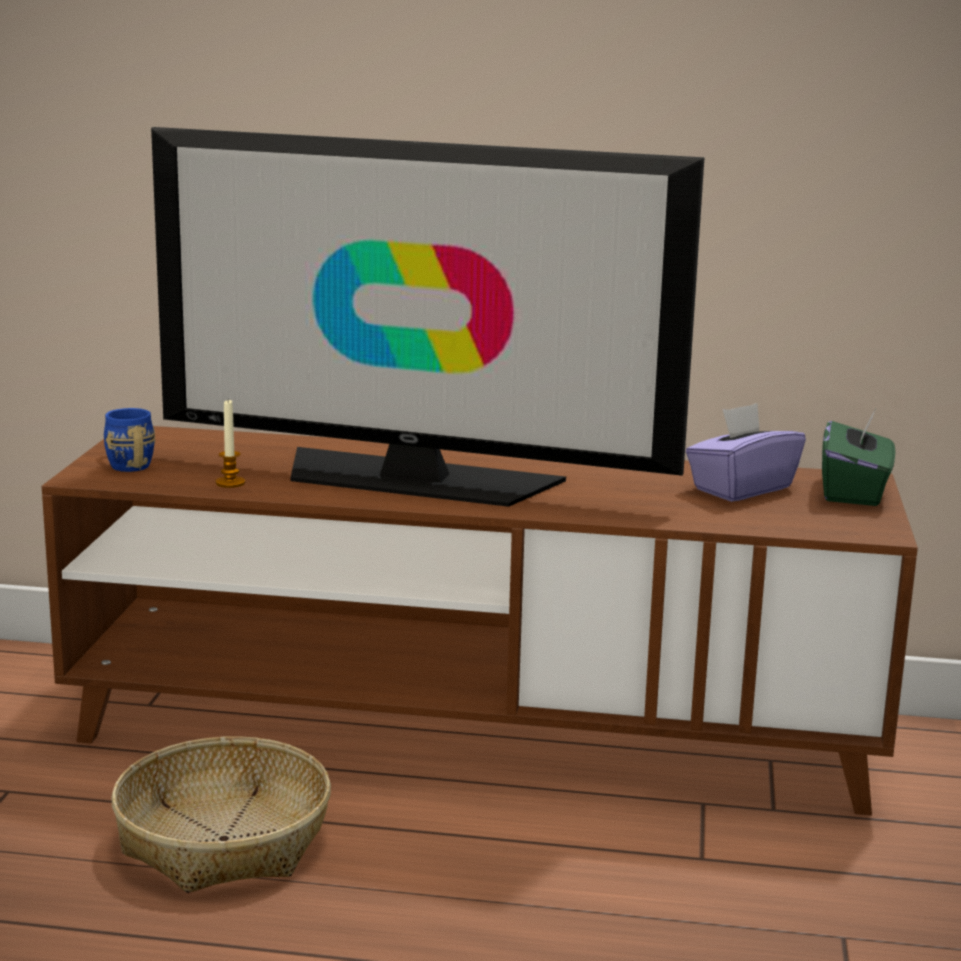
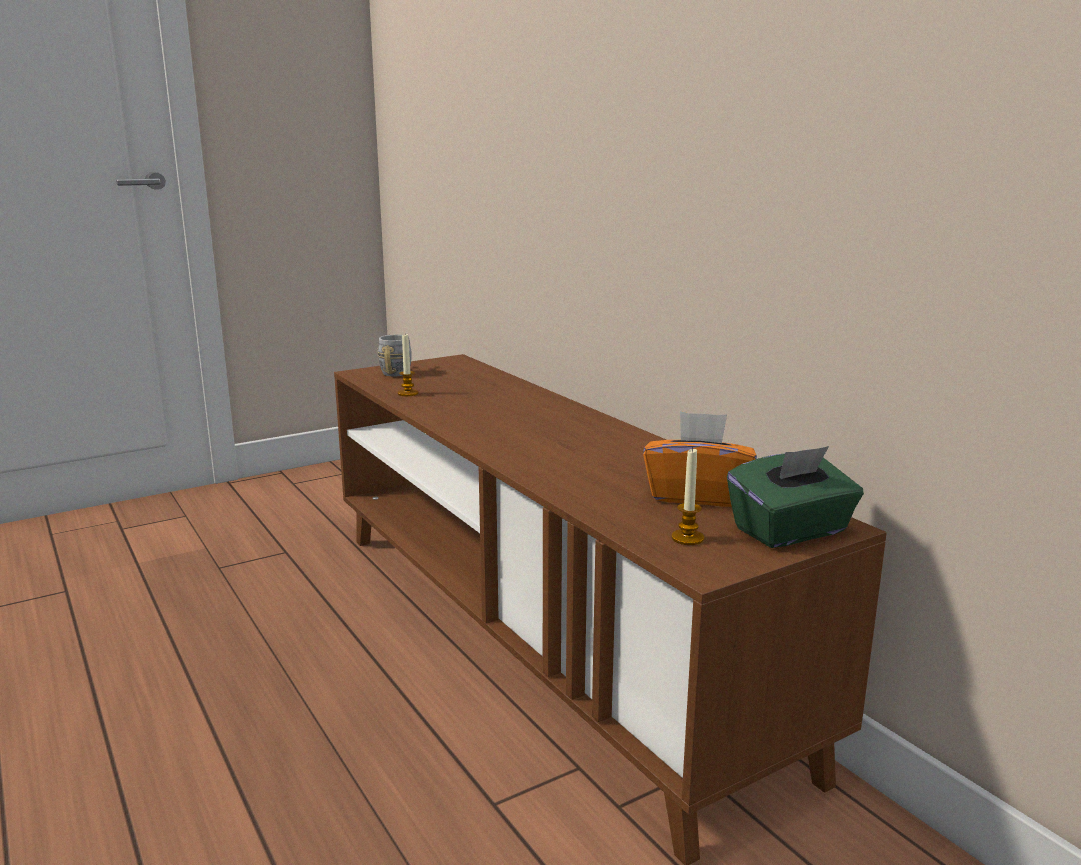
camera: 50 degrees right, 0 degrees up
(126, 463) = (399, 371): blue mug -> grey mug
(224, 839) = (303, 623): basket -> none
(414, 479) = (501, 419): television -> none
(741, 488) = (697, 495): purple tissue box -> orange tissue box
(820, 519) = (687, 538): none -> candle

